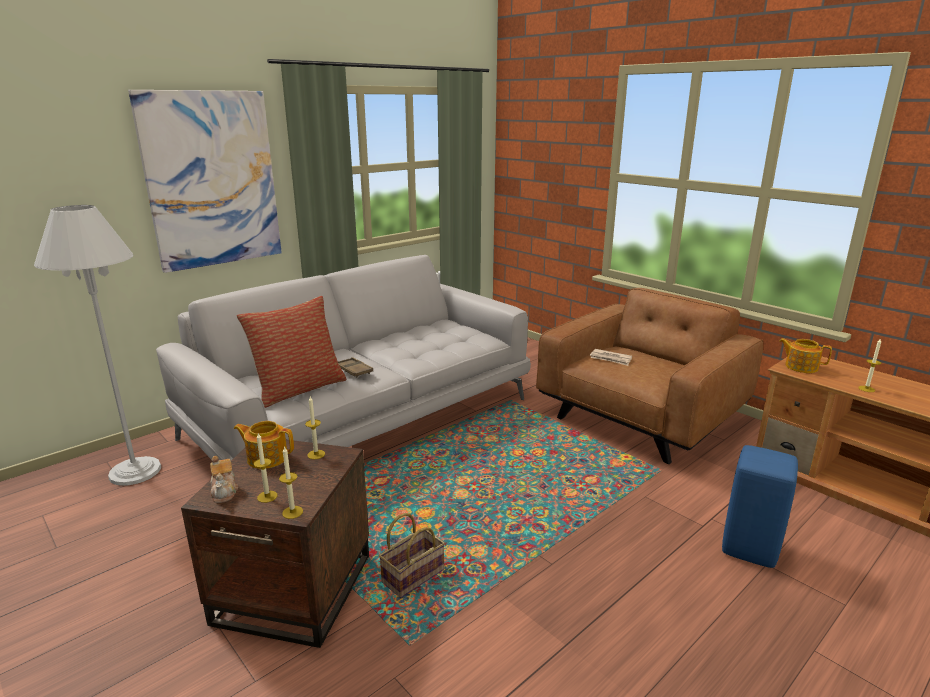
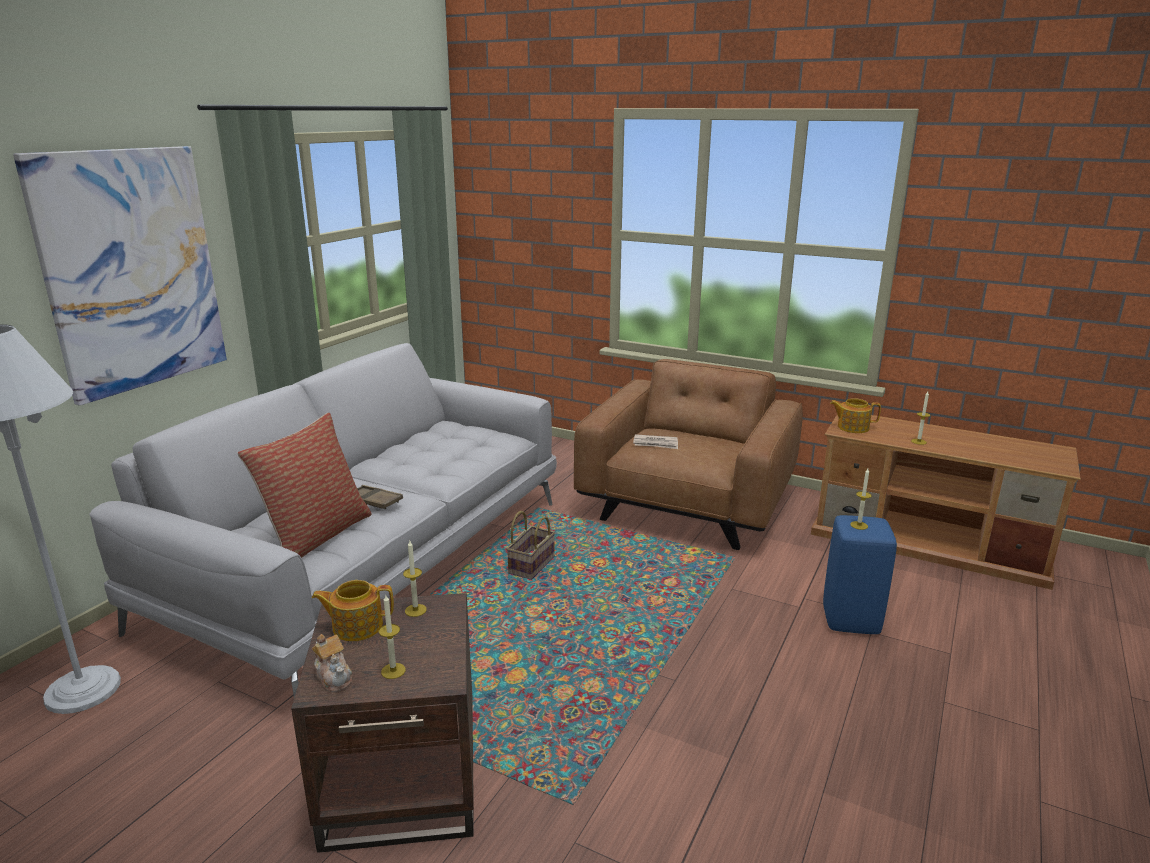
camera: 20 degrees left, 0 degrees up
(292, 512) = (438, 681): candle -> candle (859, 525)
(413, 575) = (535, 728): basket -> basket (531, 564)

